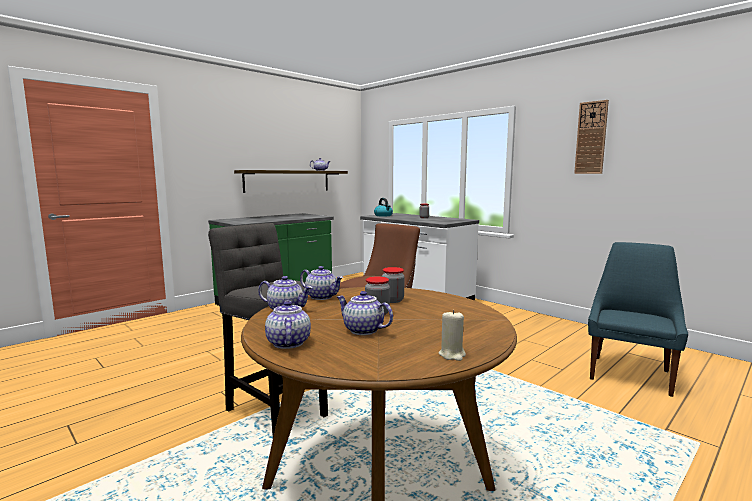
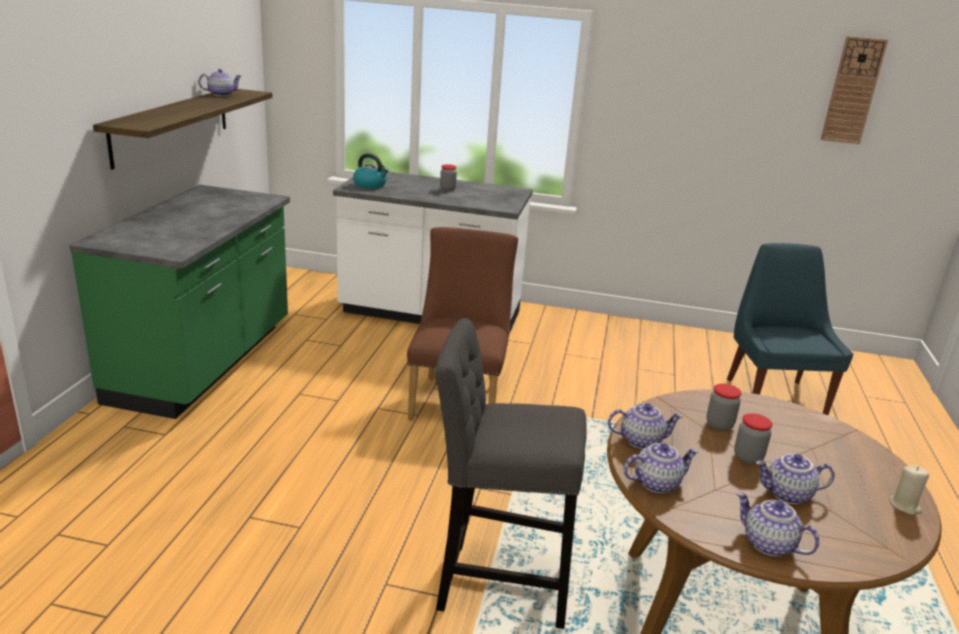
camera: 35 degrees left, 15 degrees up
(591, 138) = (703, 81): wall clock -> wall clock (853, 91)

